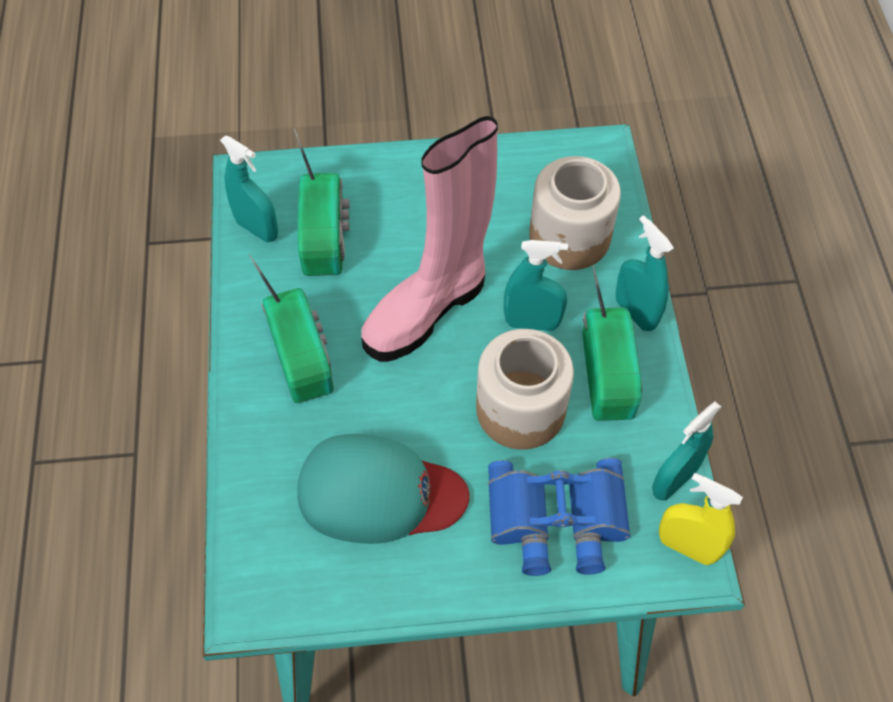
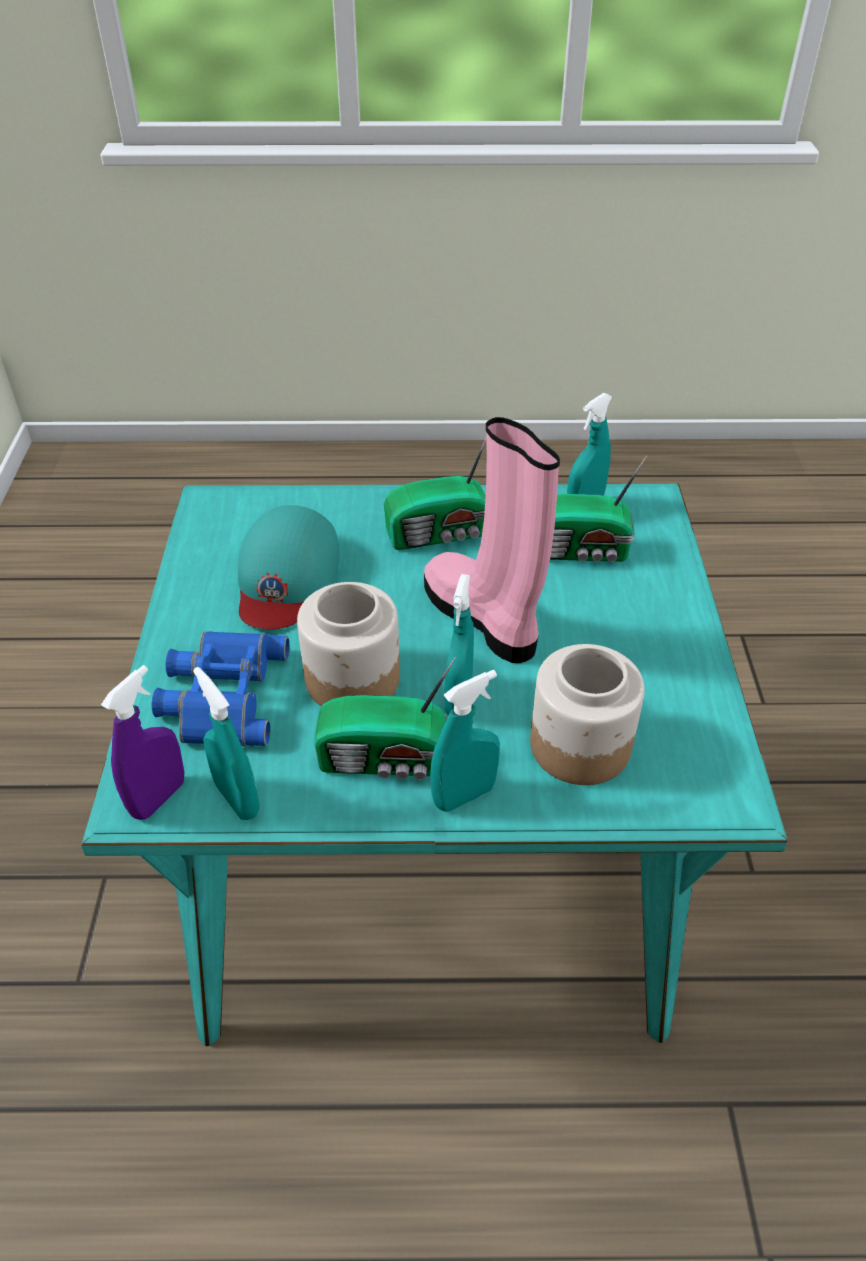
camera: 95 degrees right, 15 degrees down
(686, 547) = (158, 798): yellow spray bottle -> purple spray bottle

